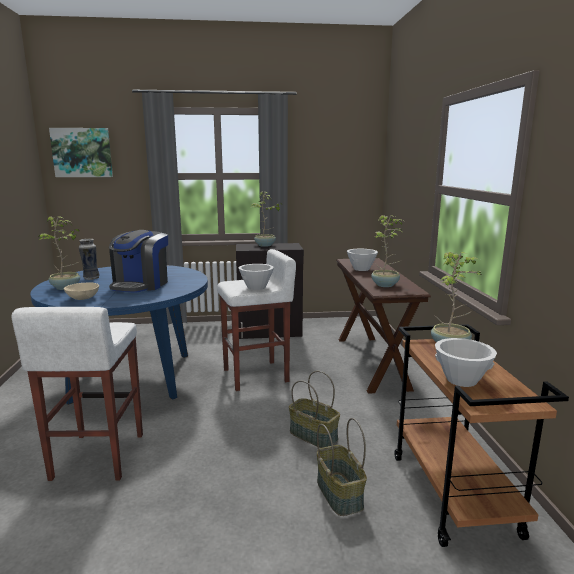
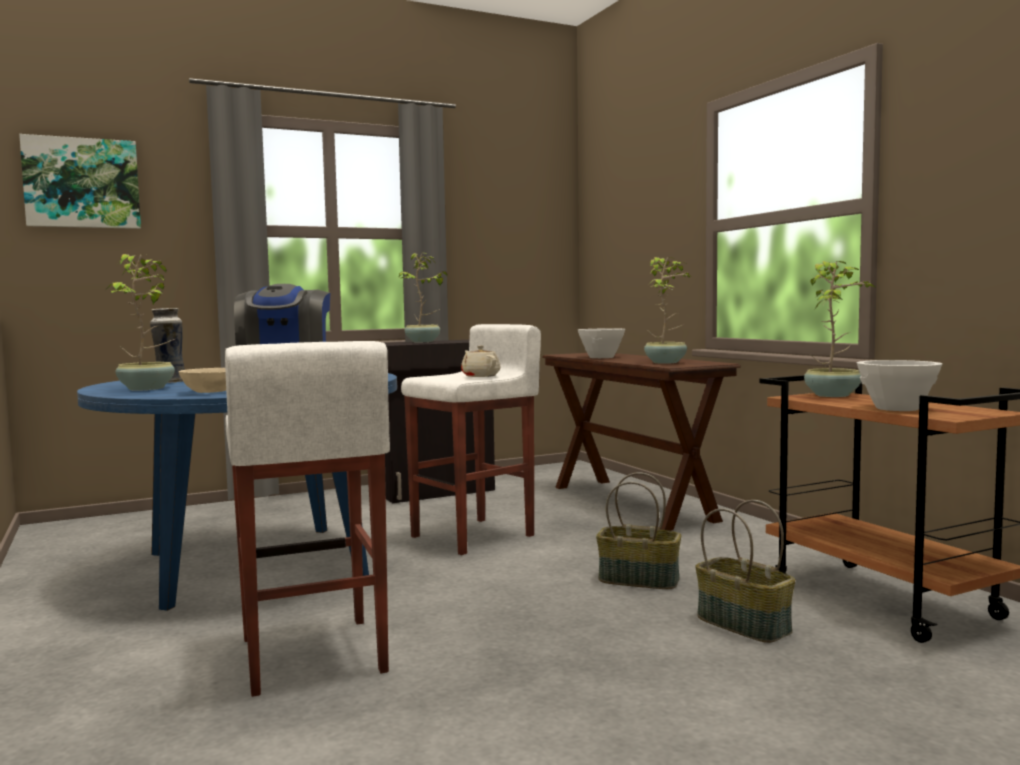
camera: 20 degrees left, 10 degrees down
(256, 287) = (480, 376): white bowl -> beige teapot

